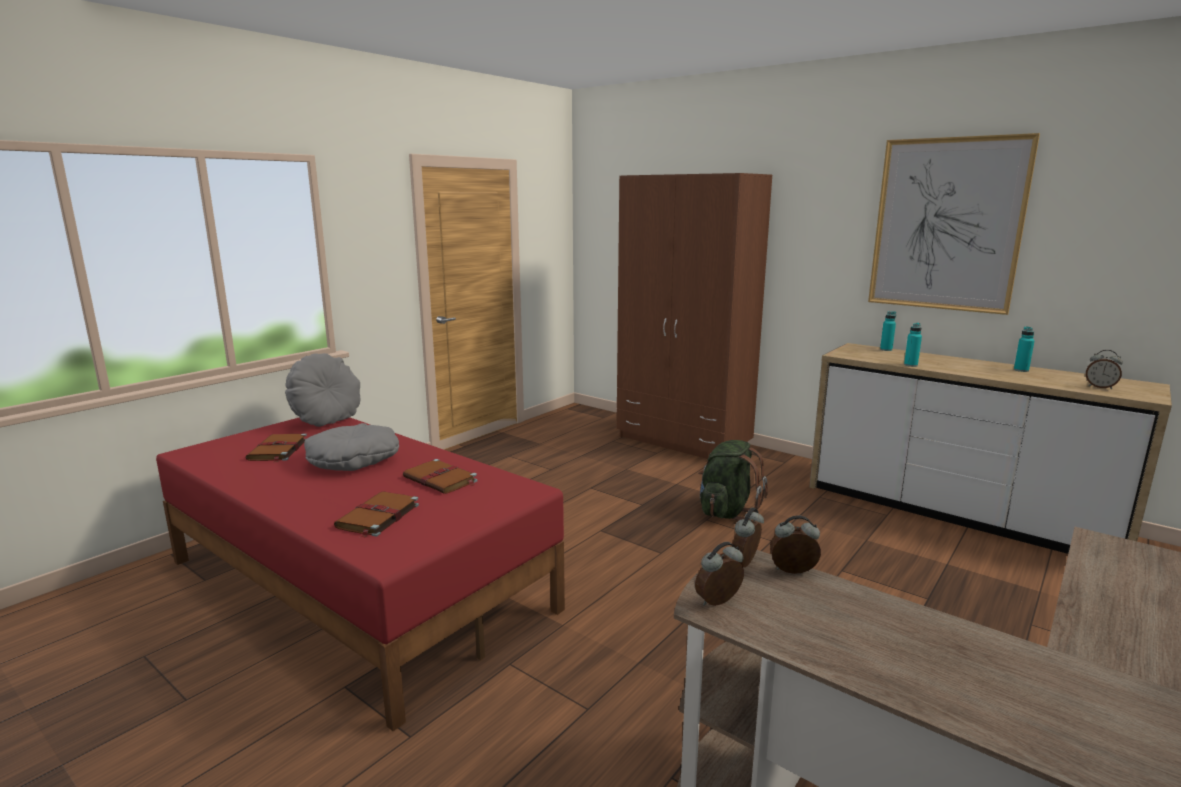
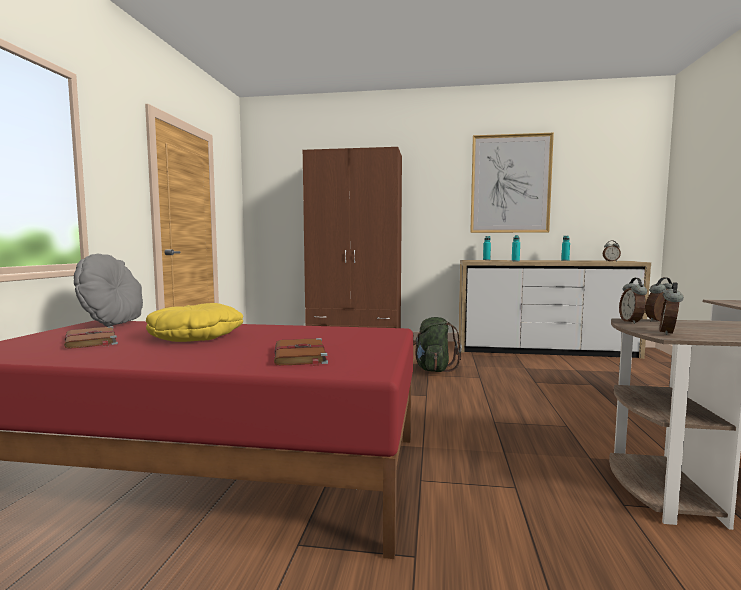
camera: 30 degrees left, 10 degrees down
(353, 460) = (194, 336): grey pillow -> yellow pillow
(441, 480) = (307, 335): brown book -> none

